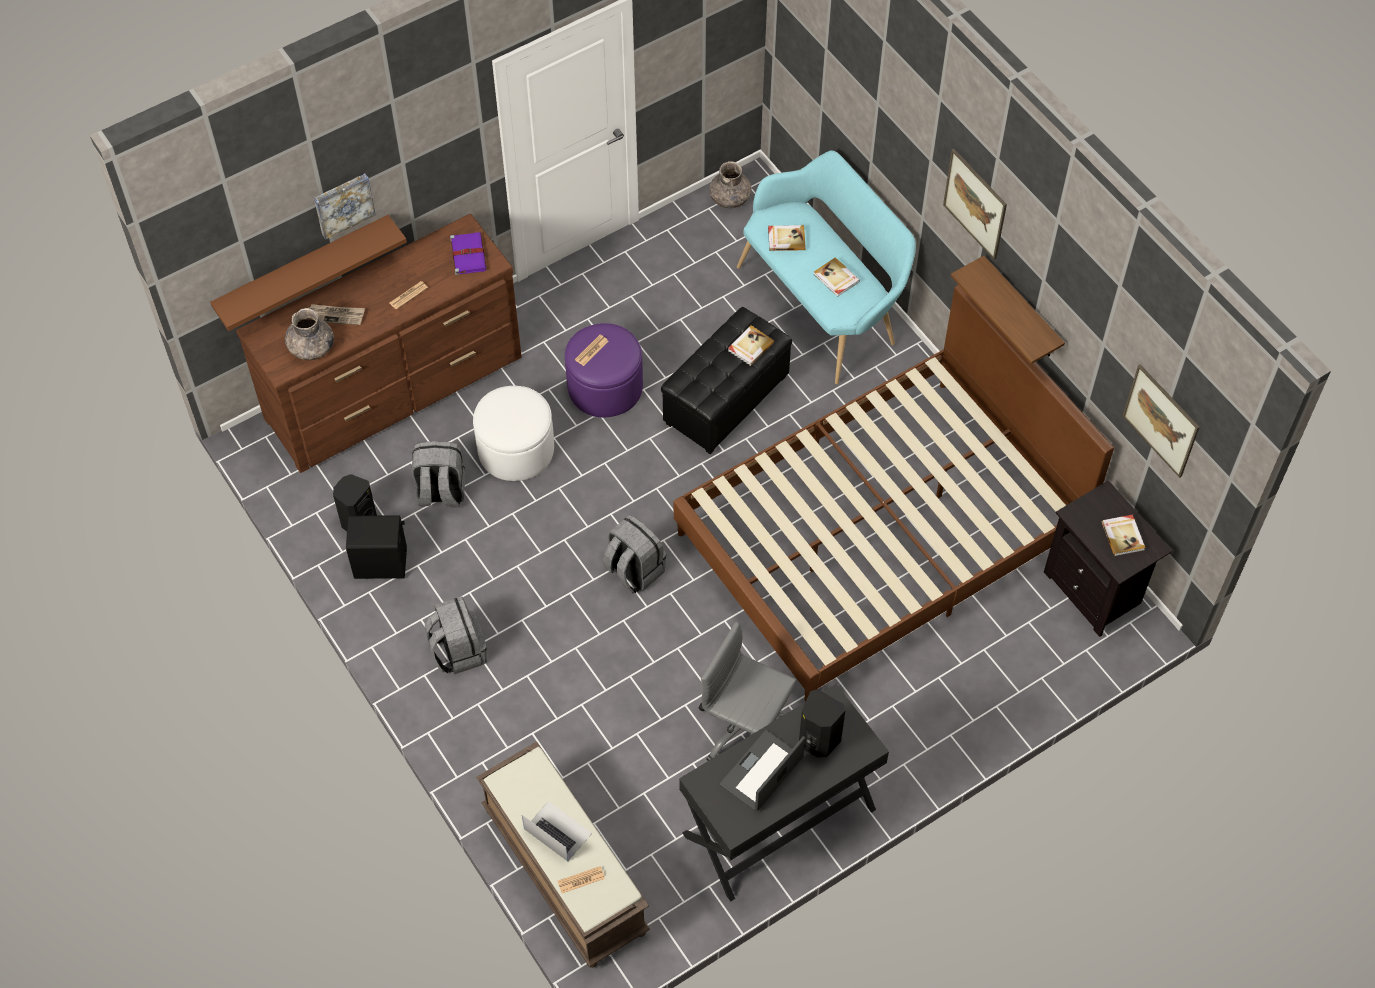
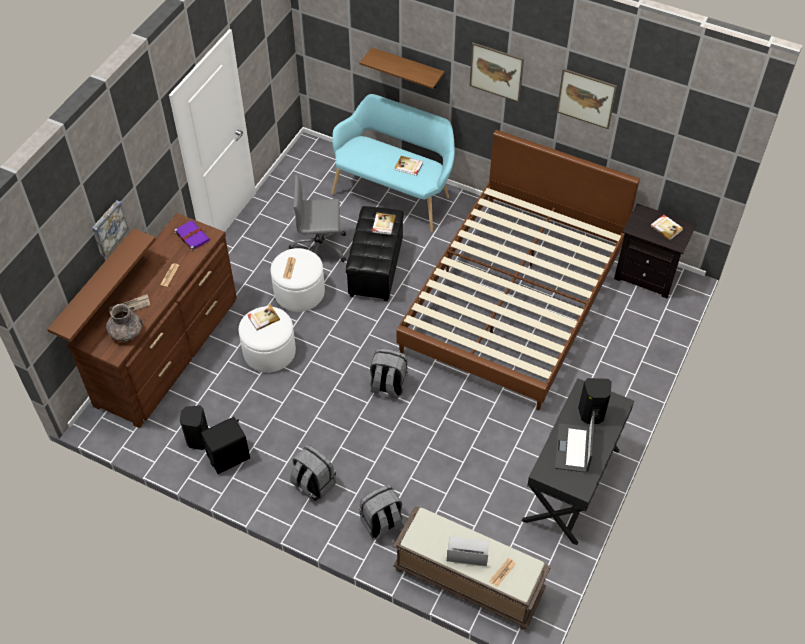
camera: 30 degrees left, 5 degrees down
(441, 492) = (239, 397): grey backpack -> grey backpack (382, 524)
(605, 387) = (299, 292): purple ottoman -> white ottoman
(730, 198) = (301, 160): grey vase -> none
(745, 729) = (515, 443): grey office chair -> grey office chair (319, 248)
(786, 239) = (365, 157): book -> book (263, 318)
(1021, 310) = (545, 126): shelf -> shelf (407, 68)
(1161, 420) = (674, 142): picture -> picture (586, 98)

